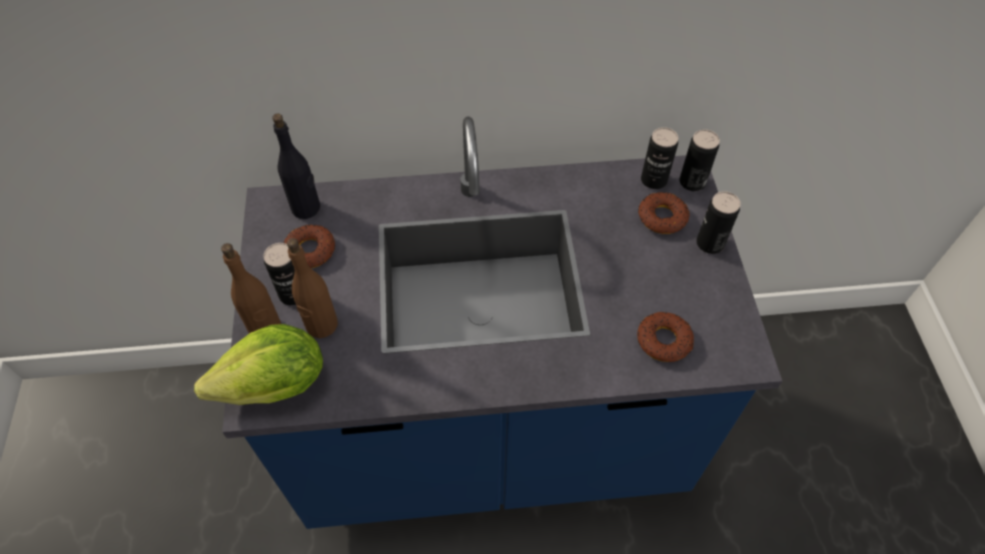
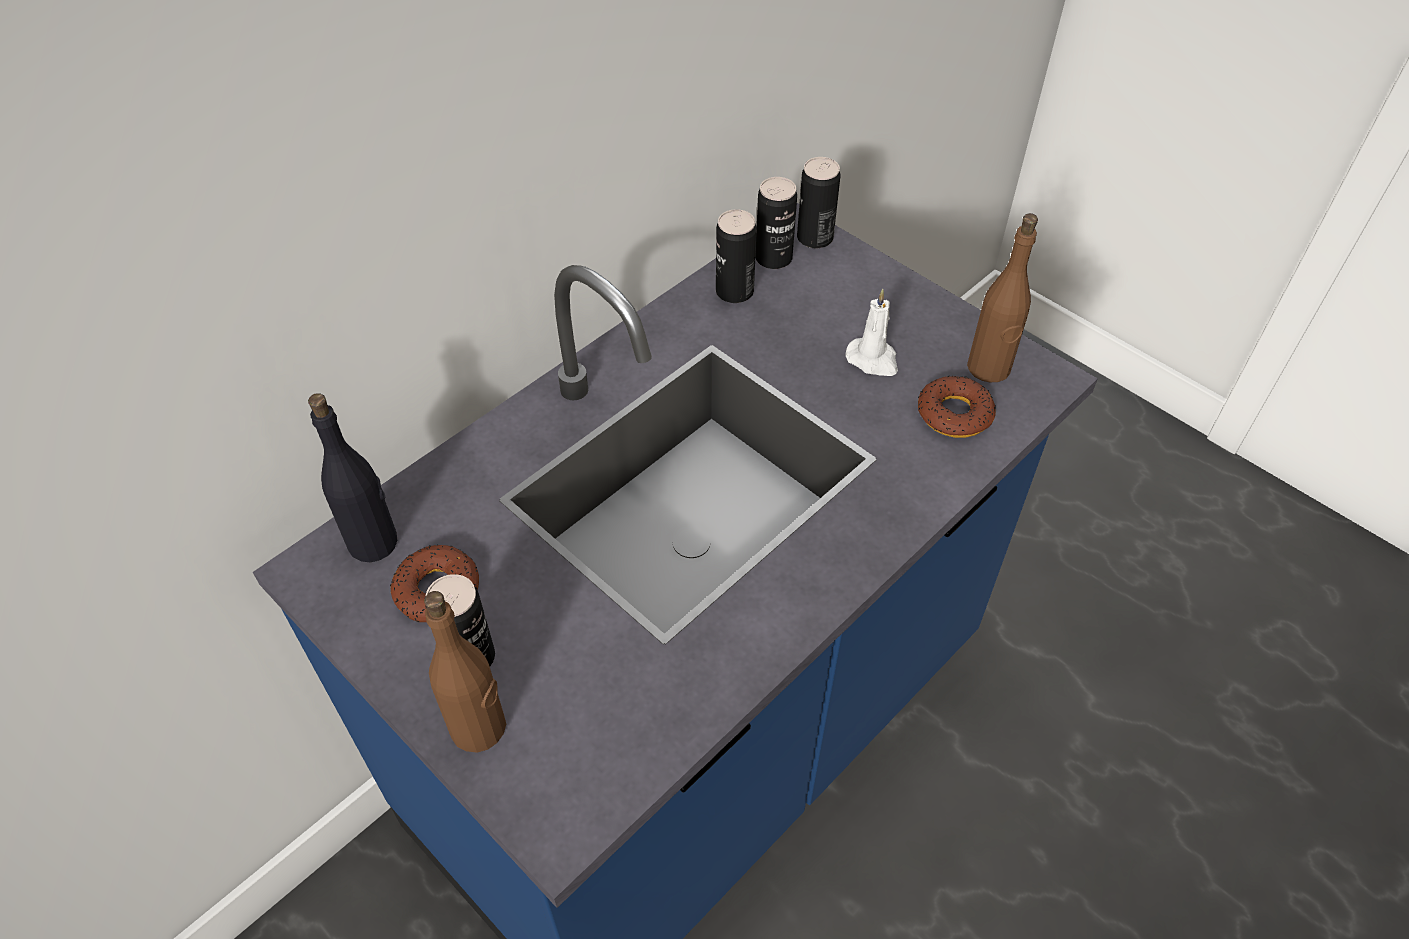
camera: 40 degrees left, 5 degrees down
(276, 386) = (569, 785): lettuce -> none
(321, 325) = (550, 668): brown bottle -> brown bottle (989, 368)
(649, 277) = (873, 360): none -> white candle
(662, 217) = (822, 291): donut -> none
(710, 243) = (896, 289): can -> can (734, 292)

